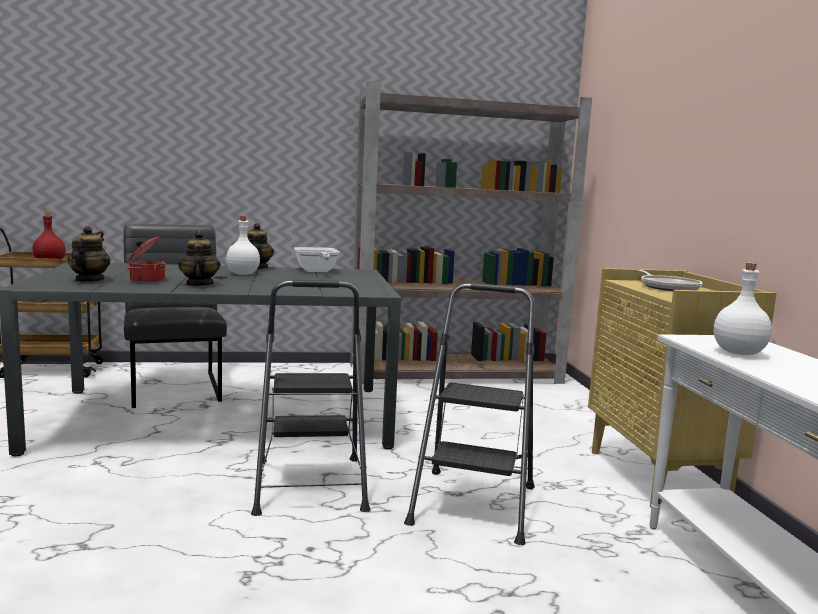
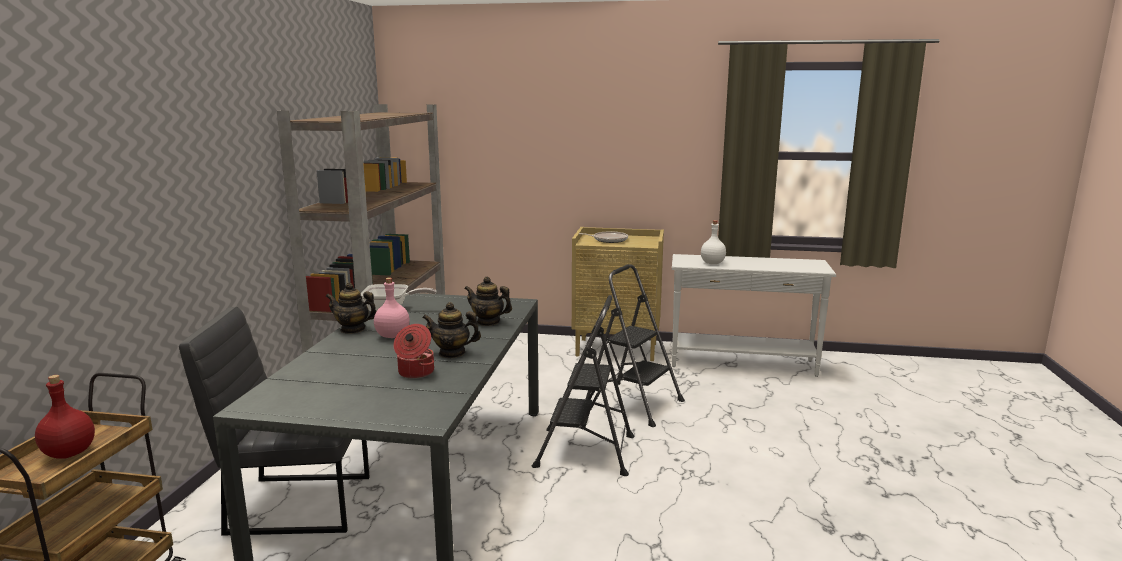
camera: 70 degrees left, 5 degrees up
(89, 280) = (402, 397): teapot -> teapot (488, 322)
(242, 274) = (392, 336): white bottle -> pink bottle

